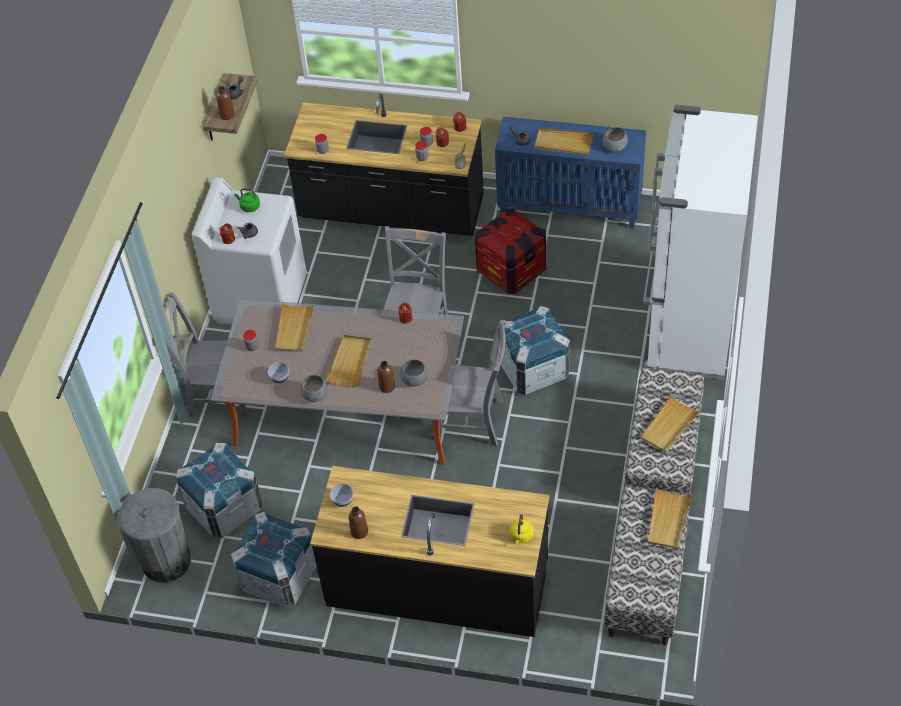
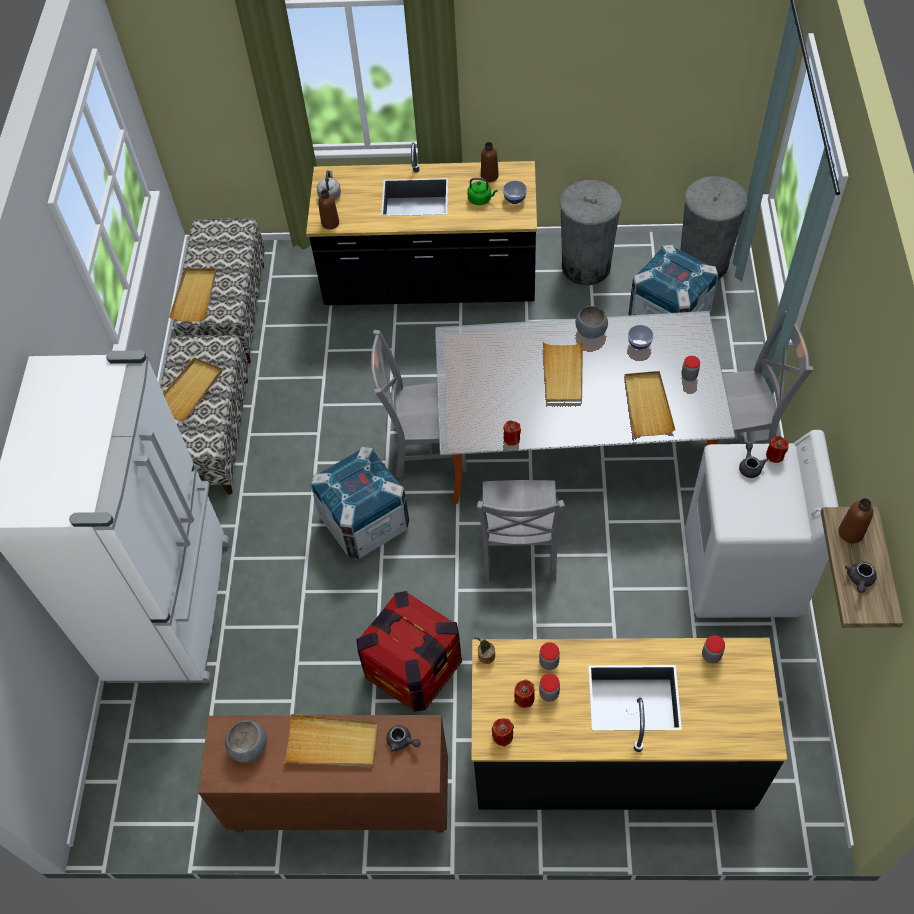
camera: 170 degrees right, 5 degrees up
(249, 206) = (771, 511): green kettle -> green kettle (481, 199)
(279, 577) = (586, 266): crate -> grey trash can
(387, 386) = (511, 352): brown bottle -> brown bottle (330, 223)
(414, 379) = (481, 364): grey bowl -> none
(521, 536) = (330, 194): yellow kettle -> grey kettle
(570, 206) = (340, 802): blue cabinet -> brown cabinet

